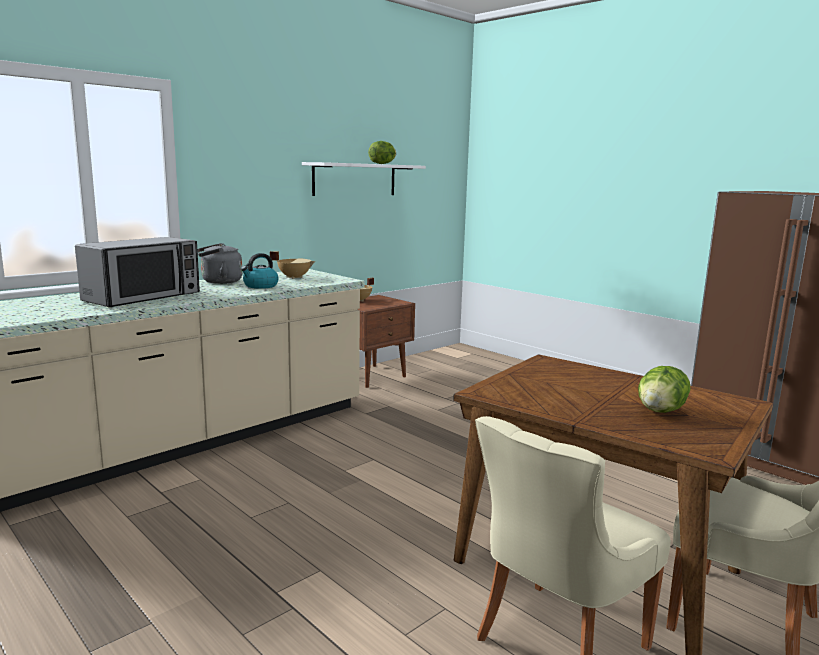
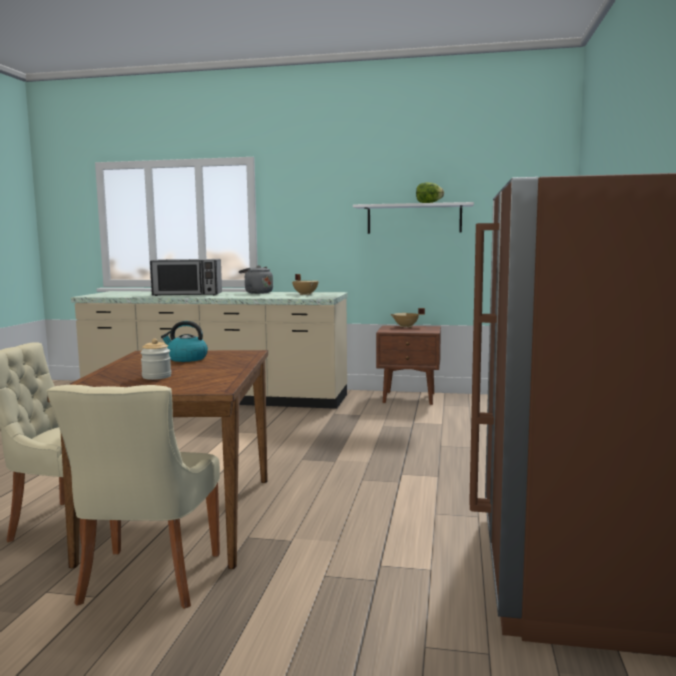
camera: 55 degrees right, 5 degrees down
(260, 286) = (261, 295): kettle -> kettle (186, 359)
(660, 411) = (156, 377): lettuce -> jar

